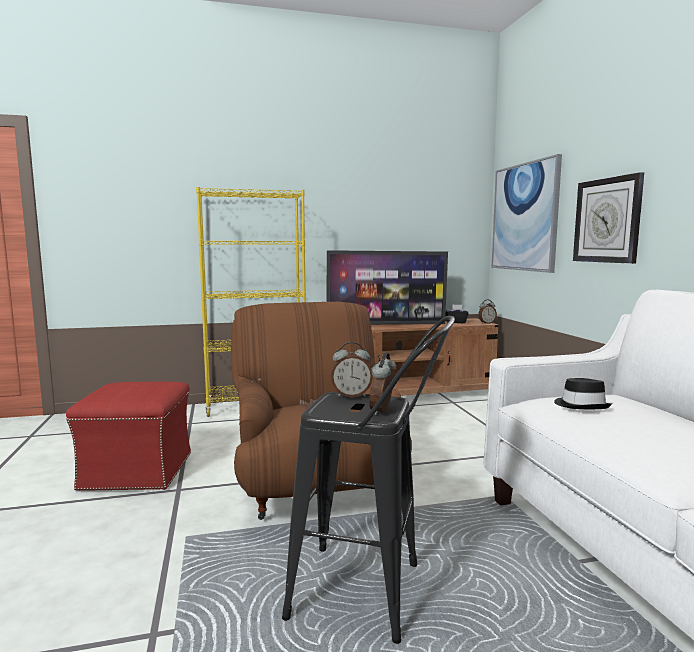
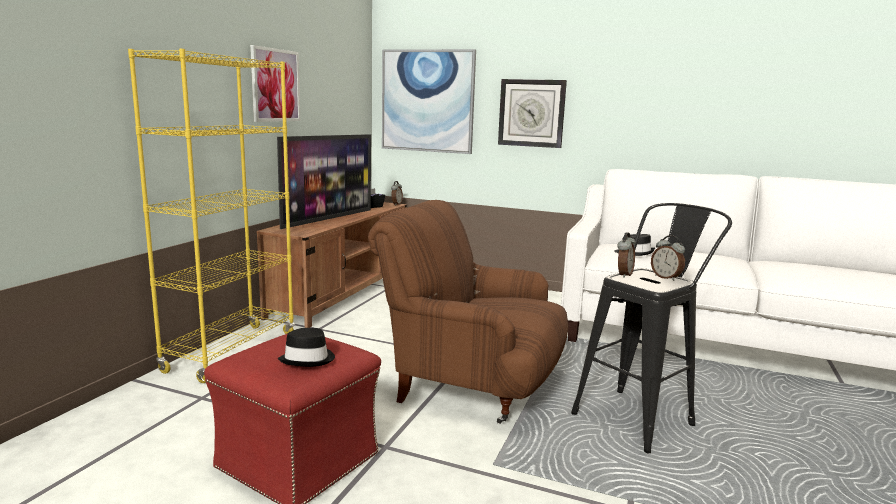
camera: 55 degrees left, 5 degrees up
(125, 393) = (308, 359): none -> black hat
(345, 210) = (275, 85): none -> picture

